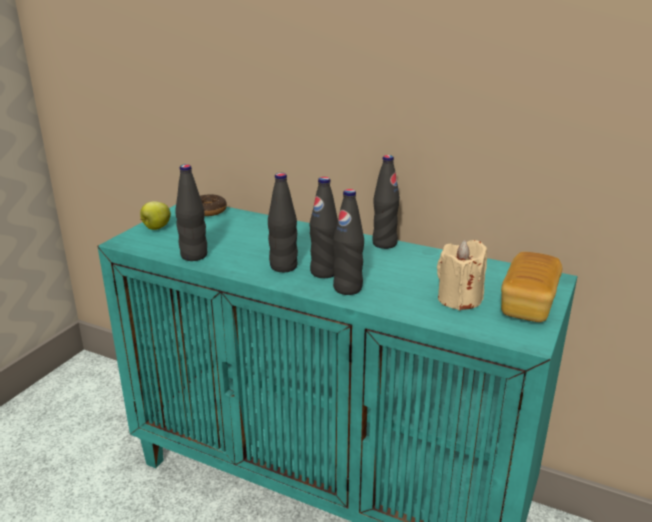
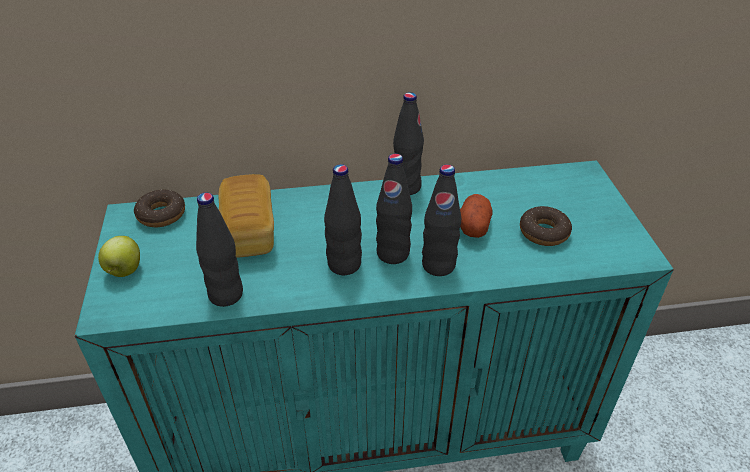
camera: 35 degrees left, 15 degrees up
(406, 278) = (473, 226): none -> potato
(459, 299) = (544, 232): beige candle -> donut
(528, 304) = (598, 212): bread -> bread (249, 232)

